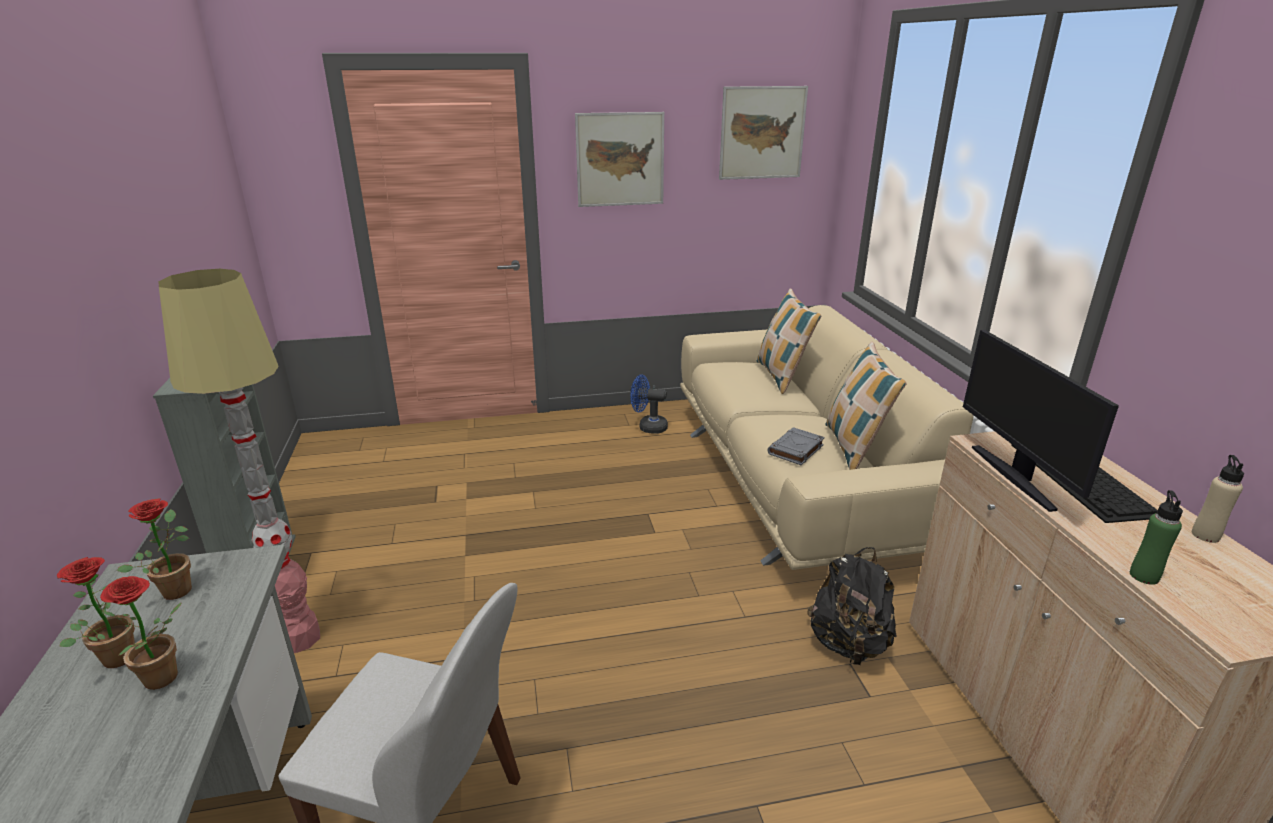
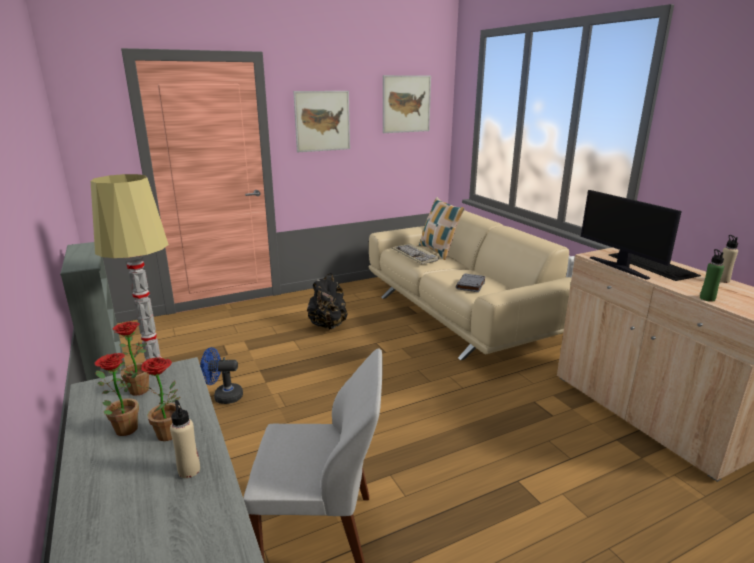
camera: 15 degrees left, 5 degrees down
(144, 750) = (189, 470): none -> beige bottle
(648, 427) = (352, 296): blue fan -> blue fan (223, 397)
(737, 382) = (415, 255): none -> keyboard
(848, 644) = (528, 392): black backpack -> black backpack (328, 325)
(854, 448) = (501, 282): pillow -> none

